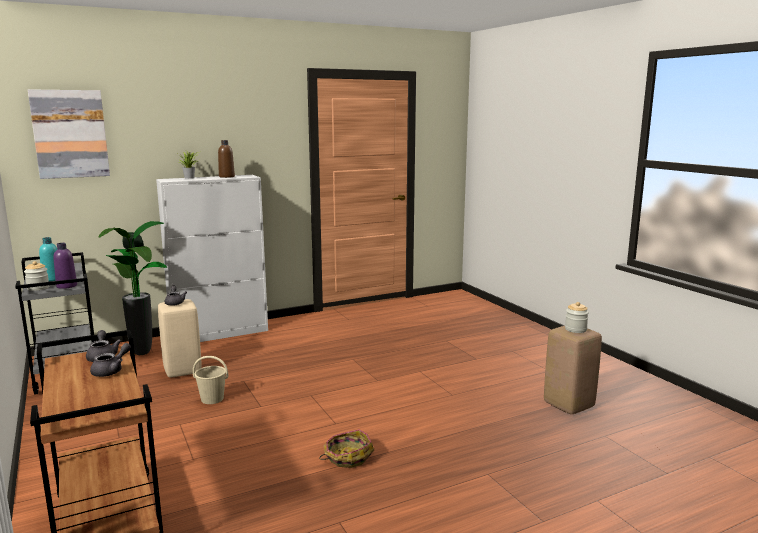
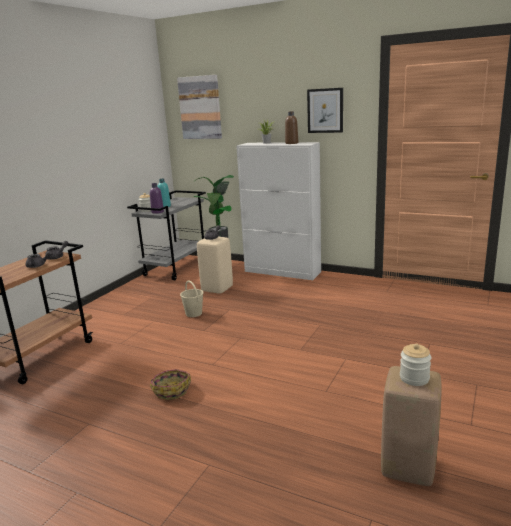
camera: 55 degrees right, 5 degrees up
(254, 140) = (325, 110): none -> picture

